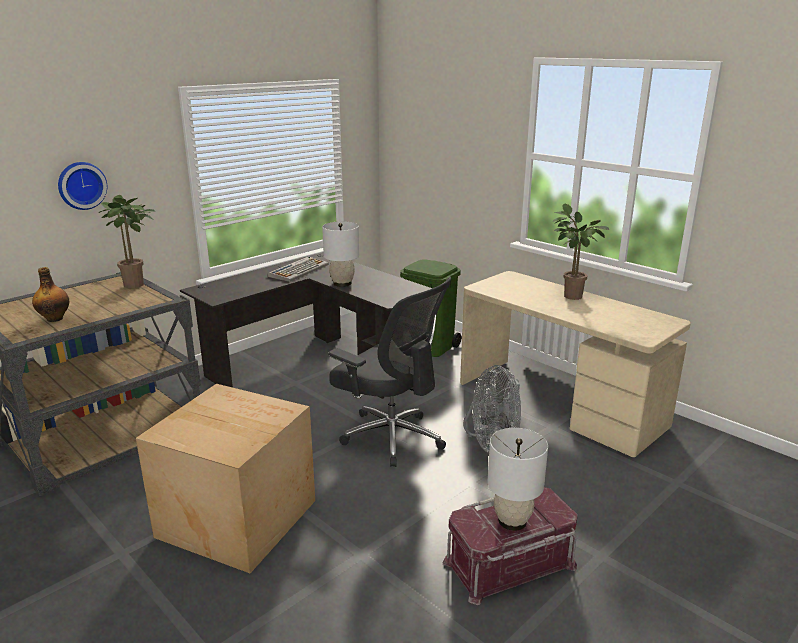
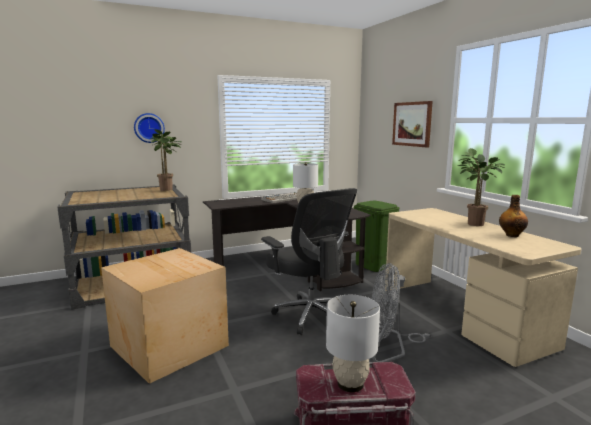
camera: 20 degrees right, 10 degrees down
(55, 318) = (104, 198): bottle -> bottle (511, 235)
(468, 152) = (412, 124): none -> picture

